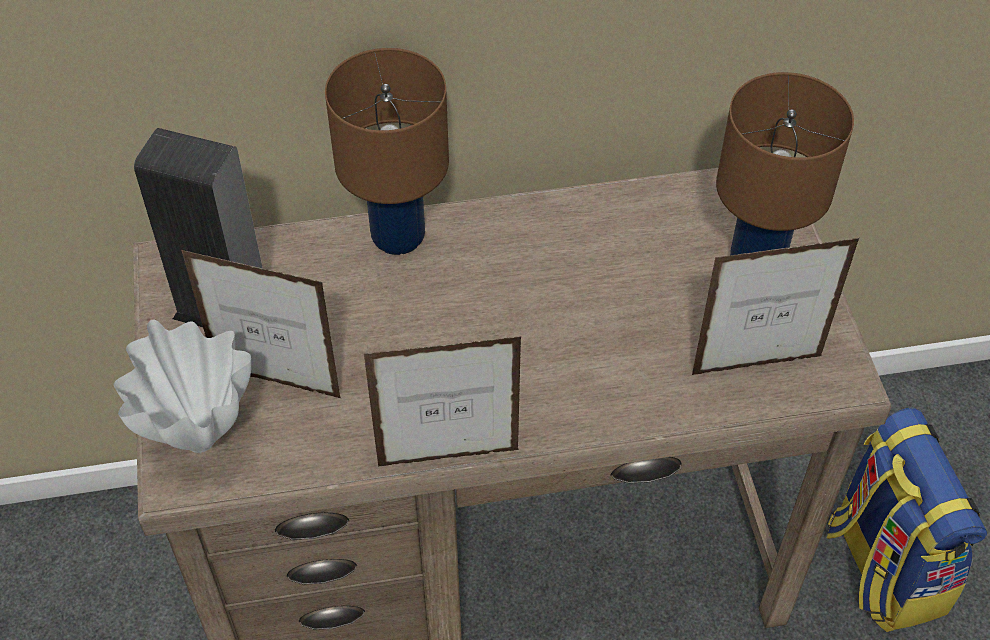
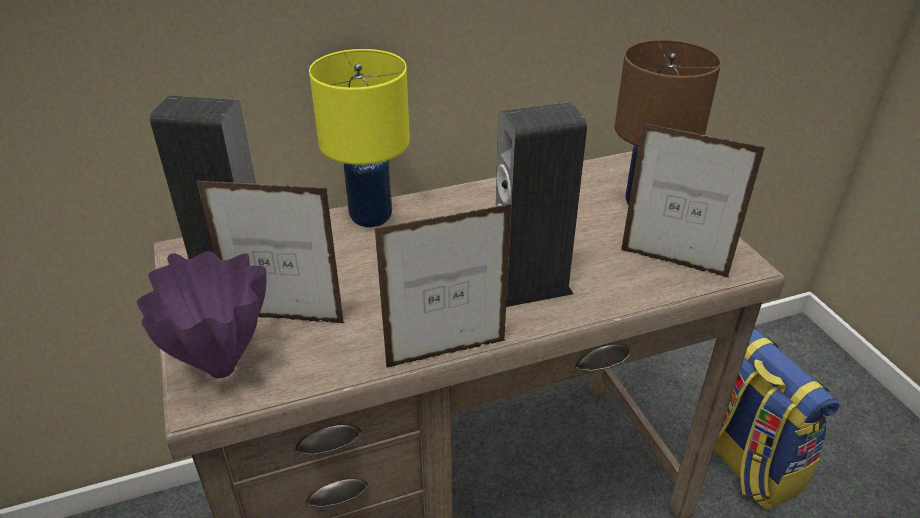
camera: 10 degrees left, 15 degrees down
(201, 442) = (223, 370): white vase -> purple vase
(395, 237) = (368, 217): brown table lamp -> yellow table lamp
(569, 373) = (530, 285): none -> speaker
(757, 365) = (673, 263): picture frame -> picture frame turned 45 degrees clockwise

